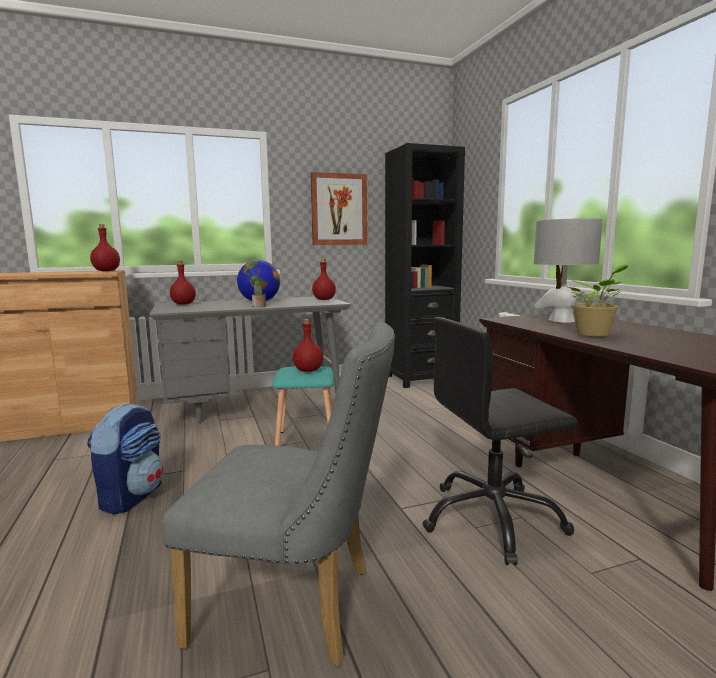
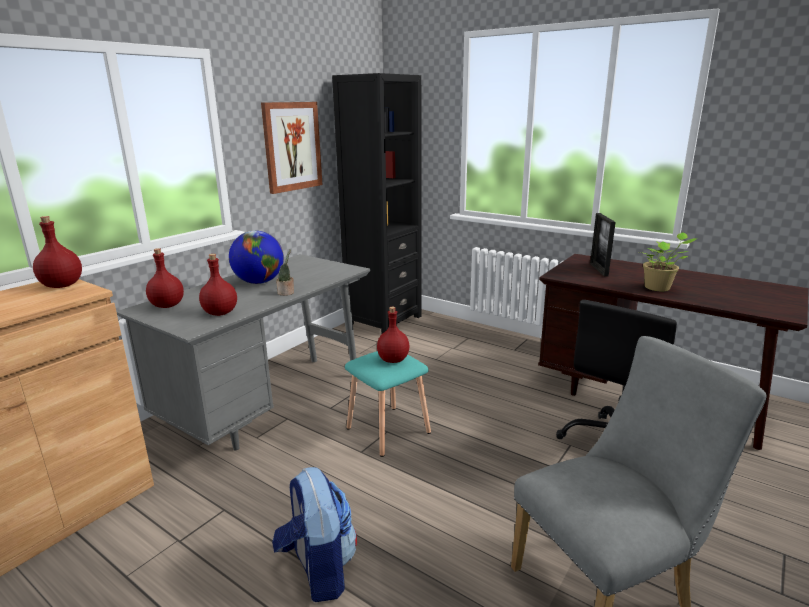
camera: 35 degrees left, 10 degrees up
(324, 299) = (321, 264): red bottle -> red bottle (220, 313)
(561, 320) = (598, 269): grey table lamp -> picture frame

